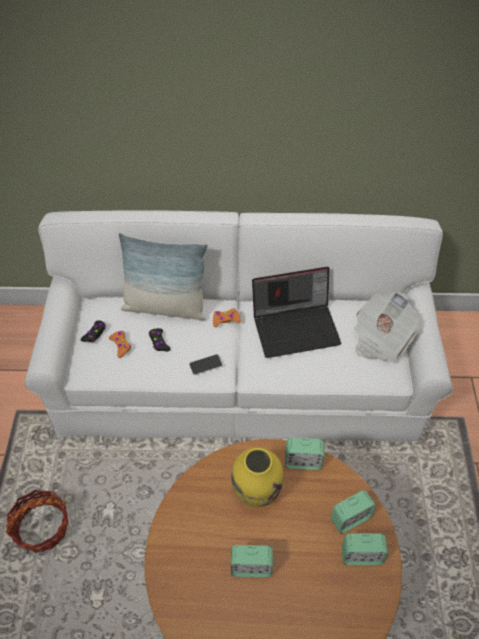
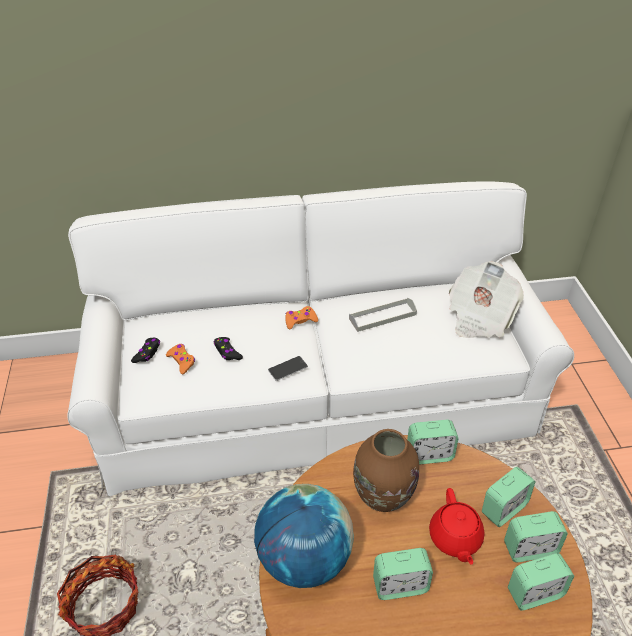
camera: 10 degrees left, 10 degrees down
(165, 307) = (227, 316): pillow -> none
(183, 533) = (304, 559): none -> globe
(256, 490) = (382, 495): yellow vase -> brown vase
(296, 326) = (382, 317): laptop -> grey tray
(304, 536) = (454, 538): none -> red teapot
(354, 592) = (534, 593): none -> alarm clock

